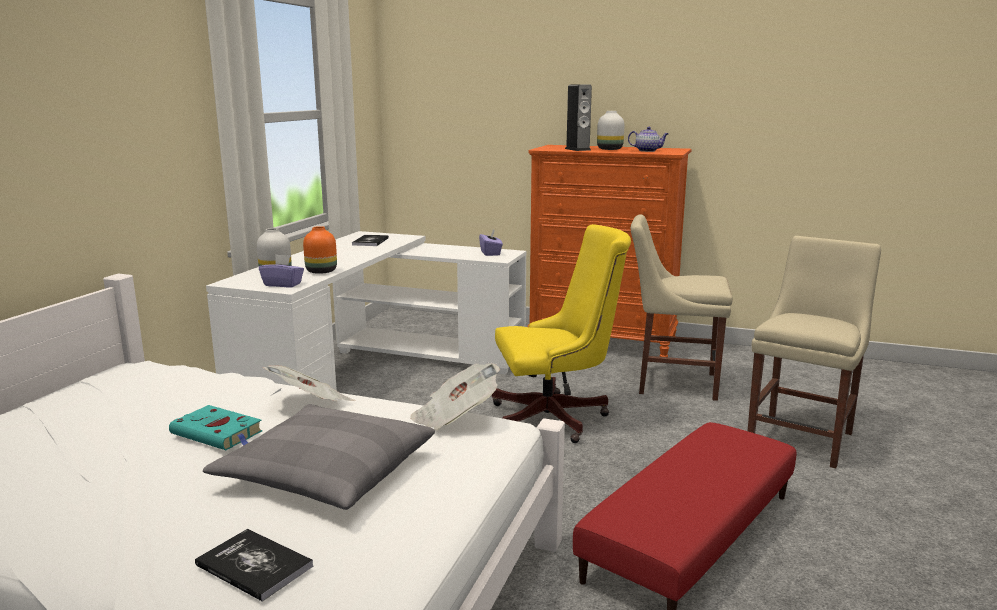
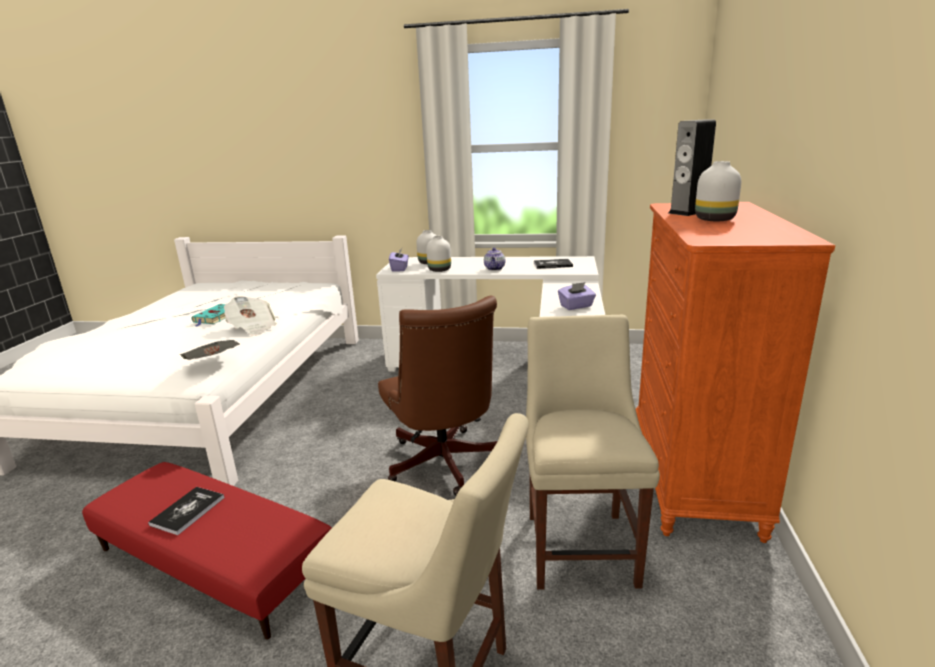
camera: 80 degrees right, 5 degrees up
(254, 566) = (73, 349): book -> book (188, 511)
(321, 271) = (440, 270): orange vase -> white vase
(326, 473) = (157, 346): grey pillow -> none
(556, 418) = (444, 466): yellow office chair -> brown office chair
(648, 151) = (722, 231): teapot -> teapot (494, 268)

